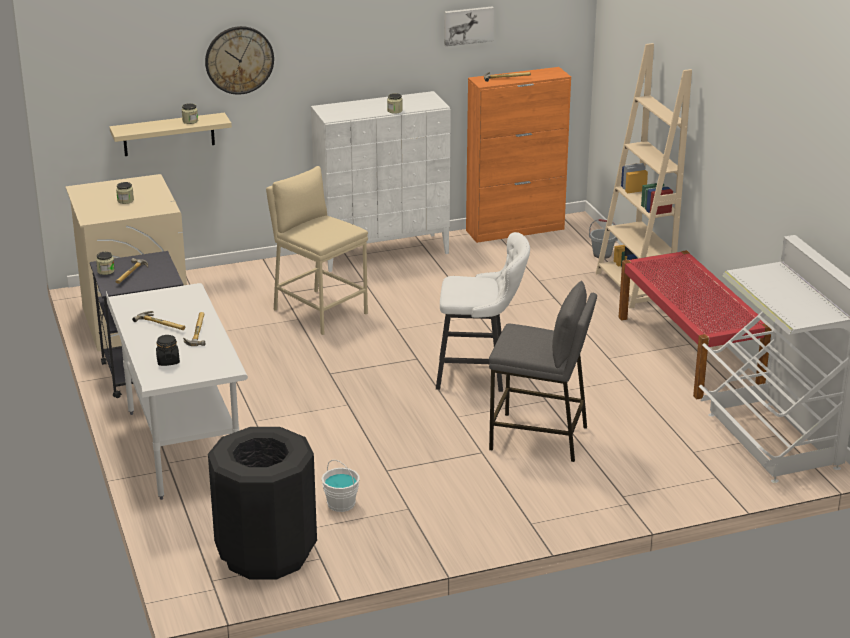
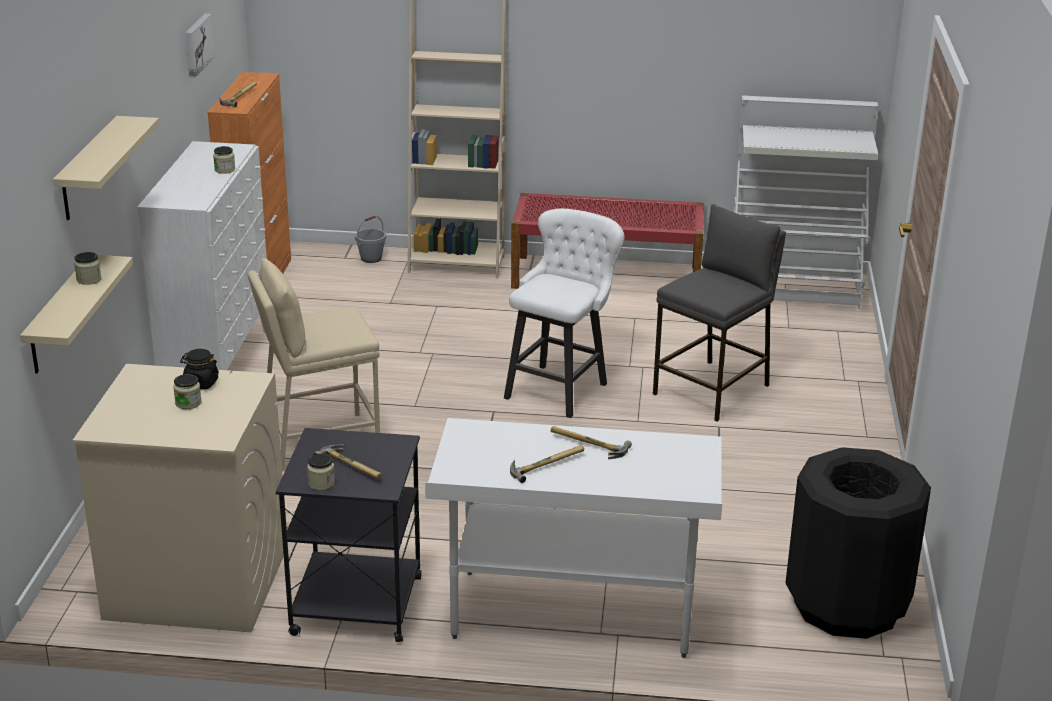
camera: 65 degrees left, 0 degrees up
(168, 361) = (652, 479): black jar -> black jar (201, 383)
(239, 60) = (89, 169): wall clock -> beige shelf
(340, 504) = (770, 533): white bucket -> none

